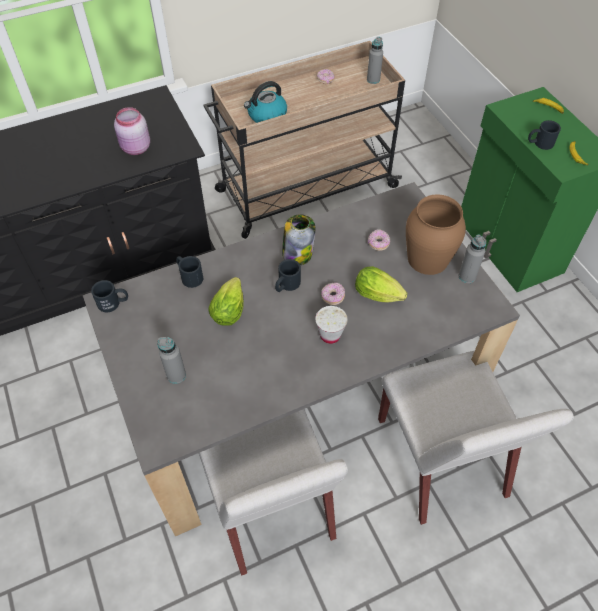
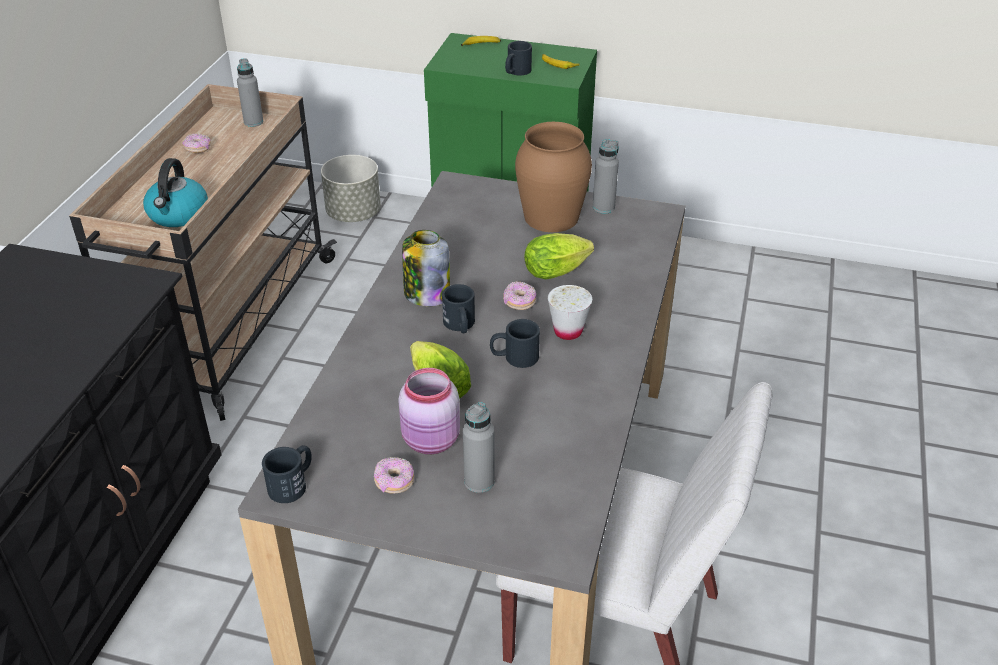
camera: 50 degrees left, 15 degrees down
(135, 148) = (76, 322): pink jar -> pink jar (432, 441)
(189, 276) = (342, 393): black mug -> black mug (514, 357)
(378, 243) = (490, 235): donut -> donut (394, 482)
(441, 166) = (353, 214): none -> grey planter
(442, 459) = (701, 445): white chair -> none

